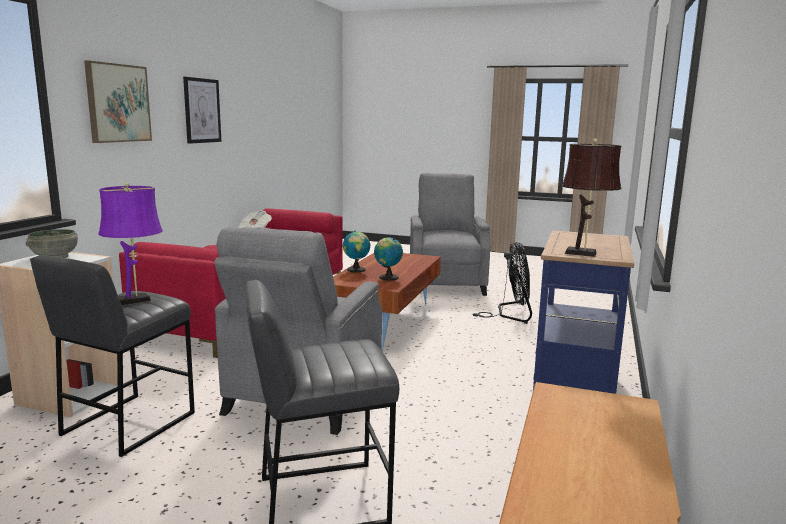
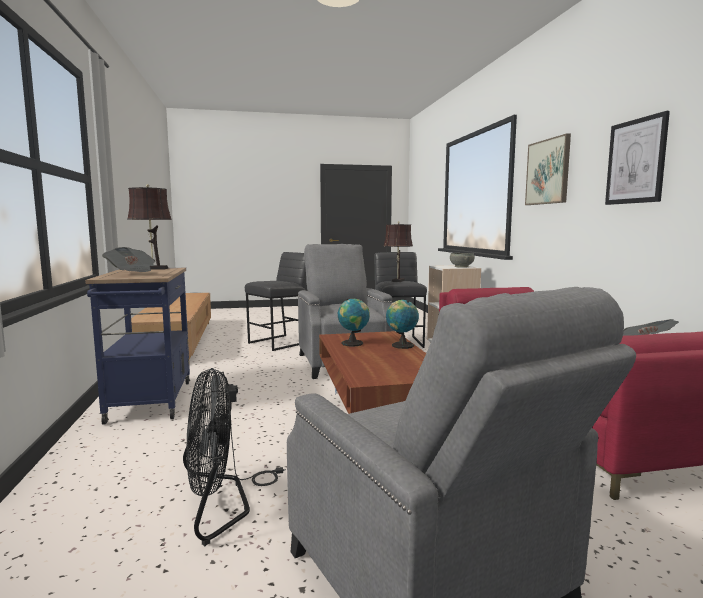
camera: 150 degrees right, 5 degrees down
(136, 300) = (397, 281): purple table lamp -> brown table lamp
(594, 241) = (132, 274): none -> newspaper

